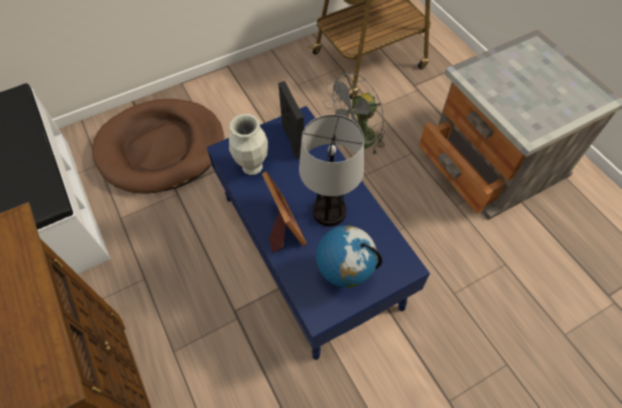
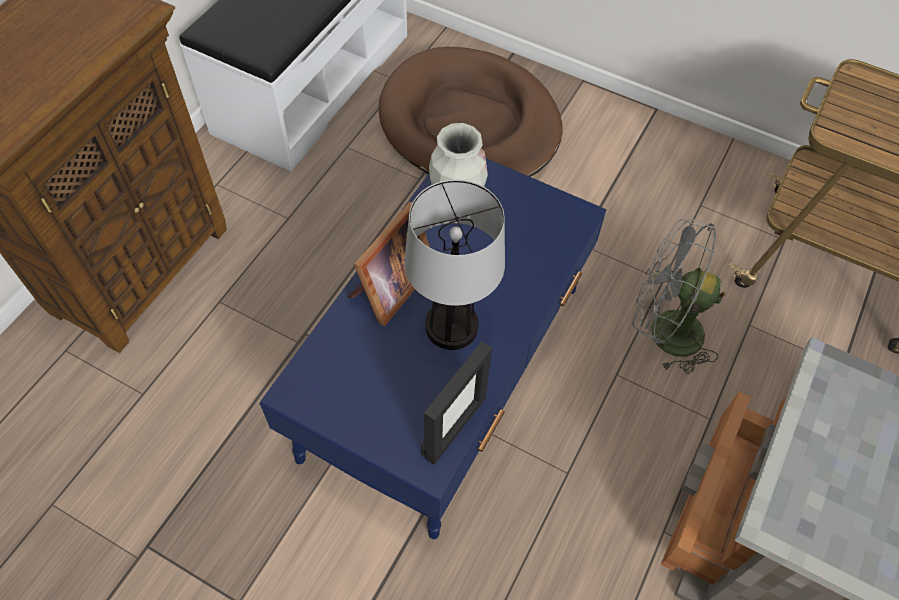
camera: 55 degrees right, 0 degrees up
(292, 141) = (532, 225): picture frame -> picture frame (454, 426)
(344, 274) = (368, 393): globe -> none

